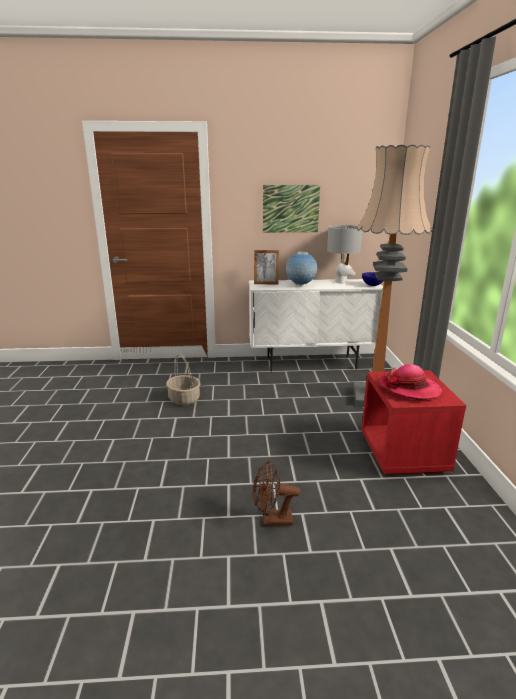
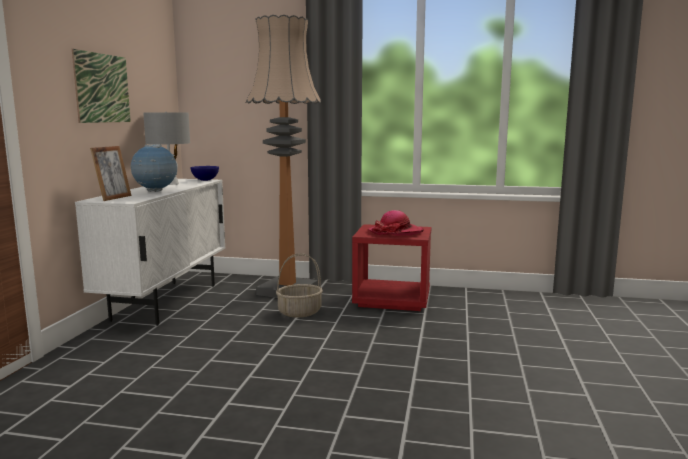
camera: 75 degrees left, 10 degrees down
(184, 399) = (173, 392): basket -> basket (300, 312)
(272, 520) = (477, 364): brown fan -> none

